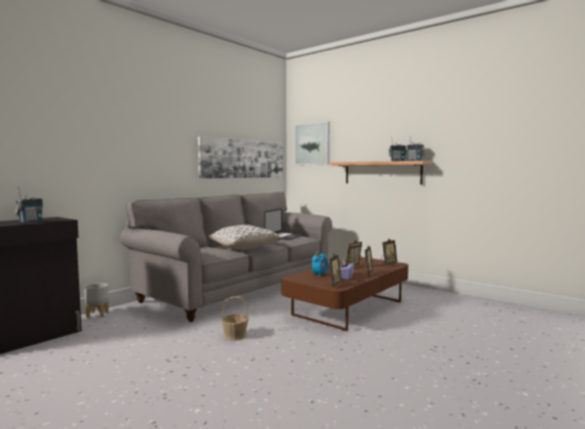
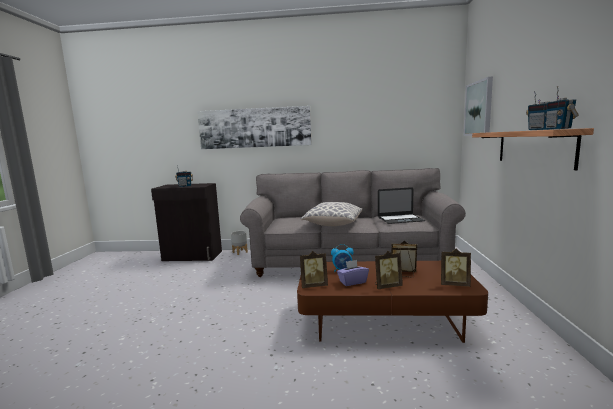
camera: 55 degrees right, 5 degrees up
(235, 335) = (250, 300): basket -> none
(243, 159) = (391, 132): picture -> picture (254, 128)

